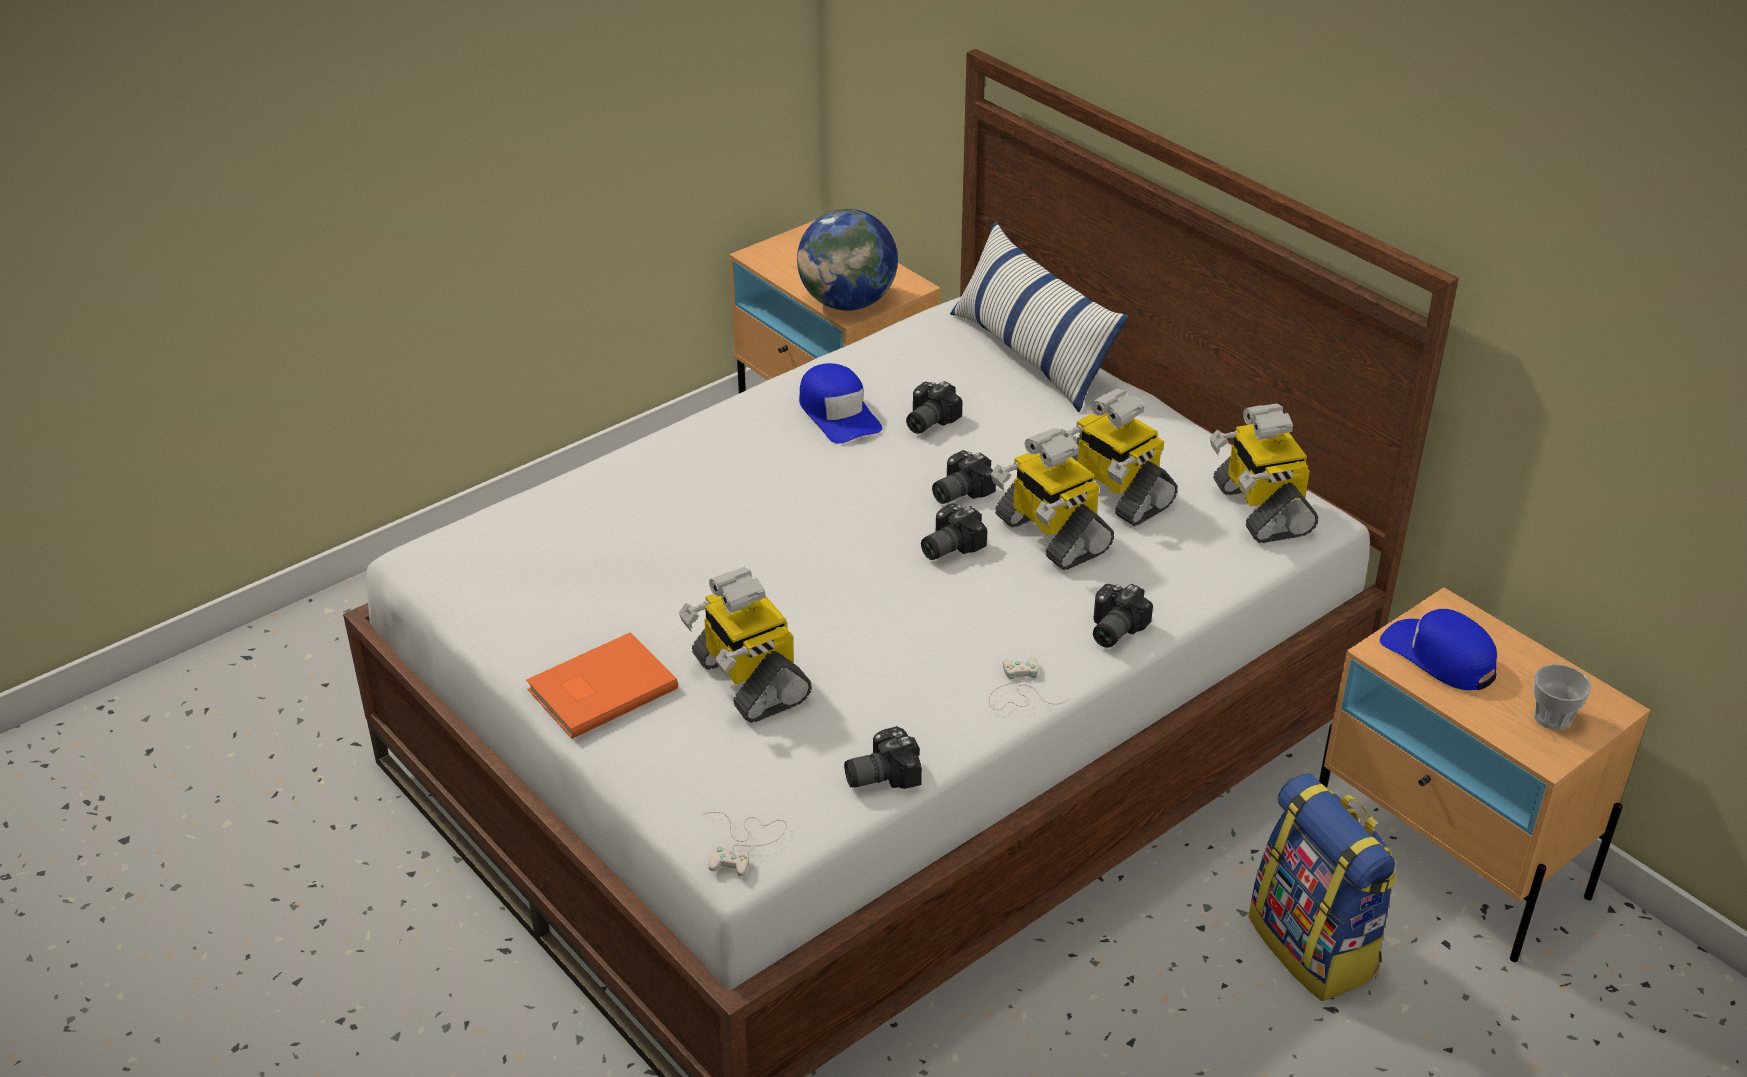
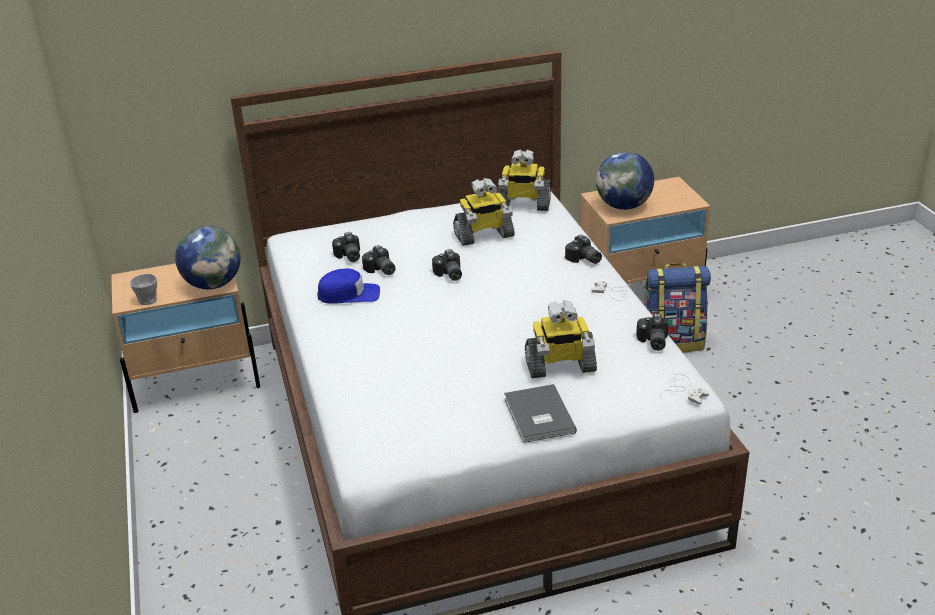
camera: 65 degrees left, 5 degrees down
(599, 688) = (537, 416): orange book -> grey book
(947, 546) = (491, 287): camera -> camera (348, 256)
(1031, 354) = (349, 229): pillow -> none
(1050, 535) = (503, 258): toy robot -> none
(1439, 656) = (624, 206): blue cap -> globe
(1552, 717) = (673, 195): cup -> cup (148, 300)

